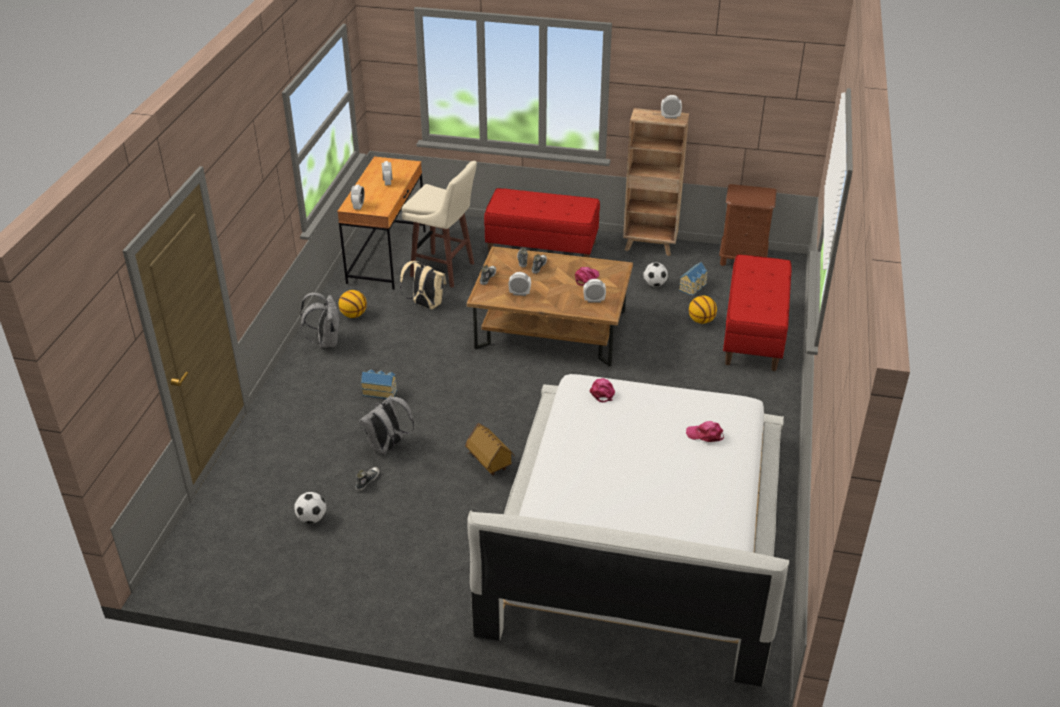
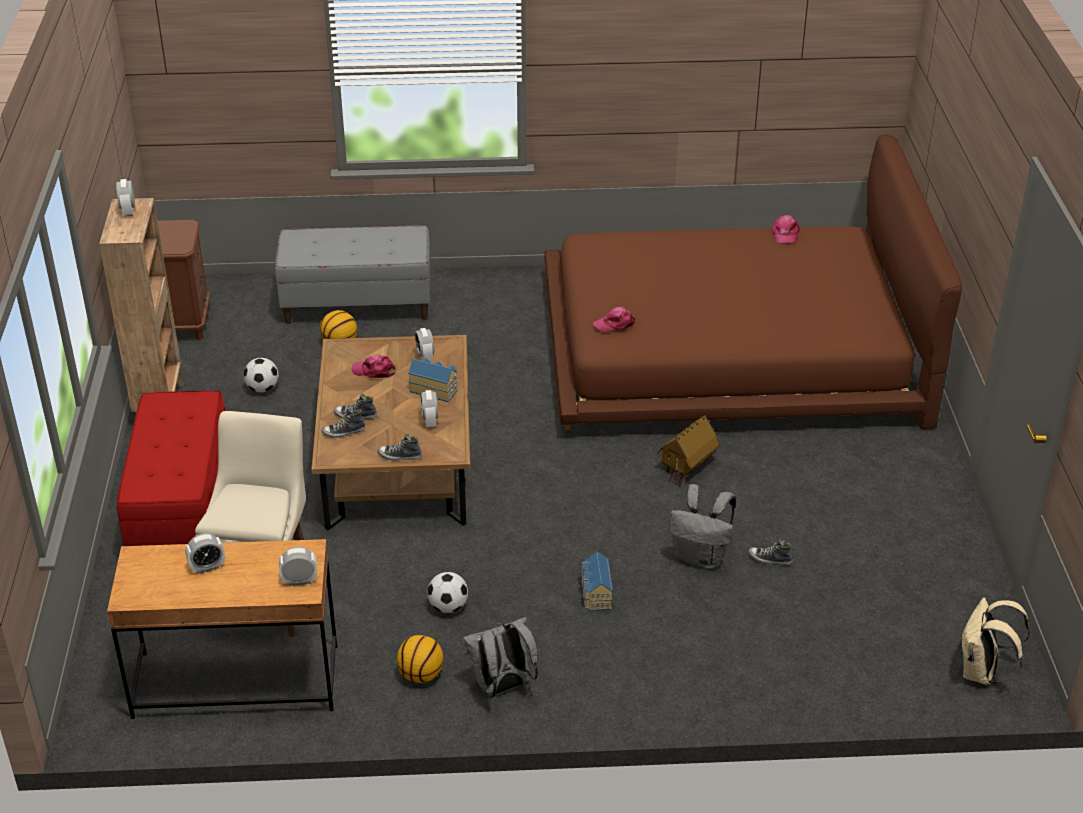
camera: 105 degrees left, 0 degrees up
(312, 518) = (857, 589): football -> football (448, 607)
(425, 305) = (370, 599): beige backpack -> beige backpack (981, 672)
(639, 530) = (732, 349): white bed -> brown bed
(693, 287) = (261, 356): toy house -> toy house (434, 389)
(705, 435) = (653, 254): pink cap -> pink cap (785, 234)
(754, 334) = (357, 304): red bench -> grey bench

